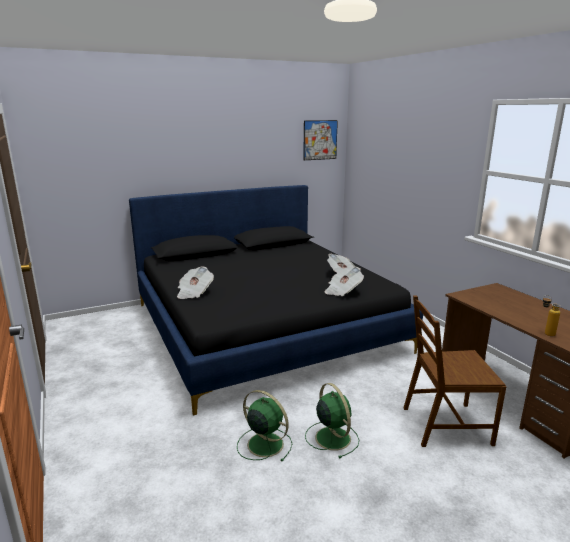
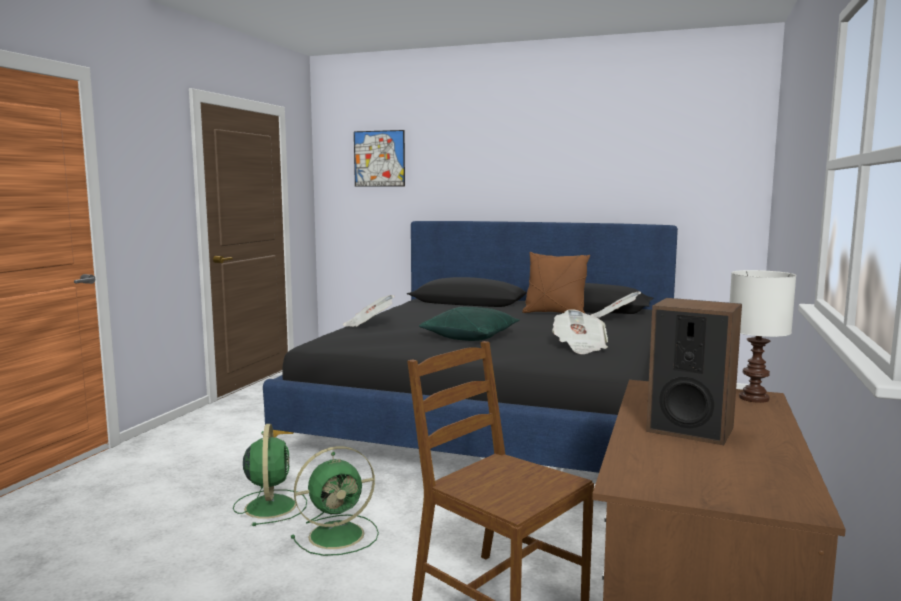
camera: 45 degrees right, 10 degrees down
(267, 252) = (554, 313): none -> brown pillow
(277, 284) = (470, 337): none -> green pillow
(320, 140) = (715, 153): picture -> picture (379, 158)
(332, 437) = (339, 535): green fan -> green fan turned 45 degrees clockwise
(342, 291) = (527, 357): newspaper -> newspaper (613, 318)
(498, 289) = (753, 398): none -> white table lamp
(526, 314) = (690, 429): none -> speaker
(545, 333) = (636, 452): bottle -> none

